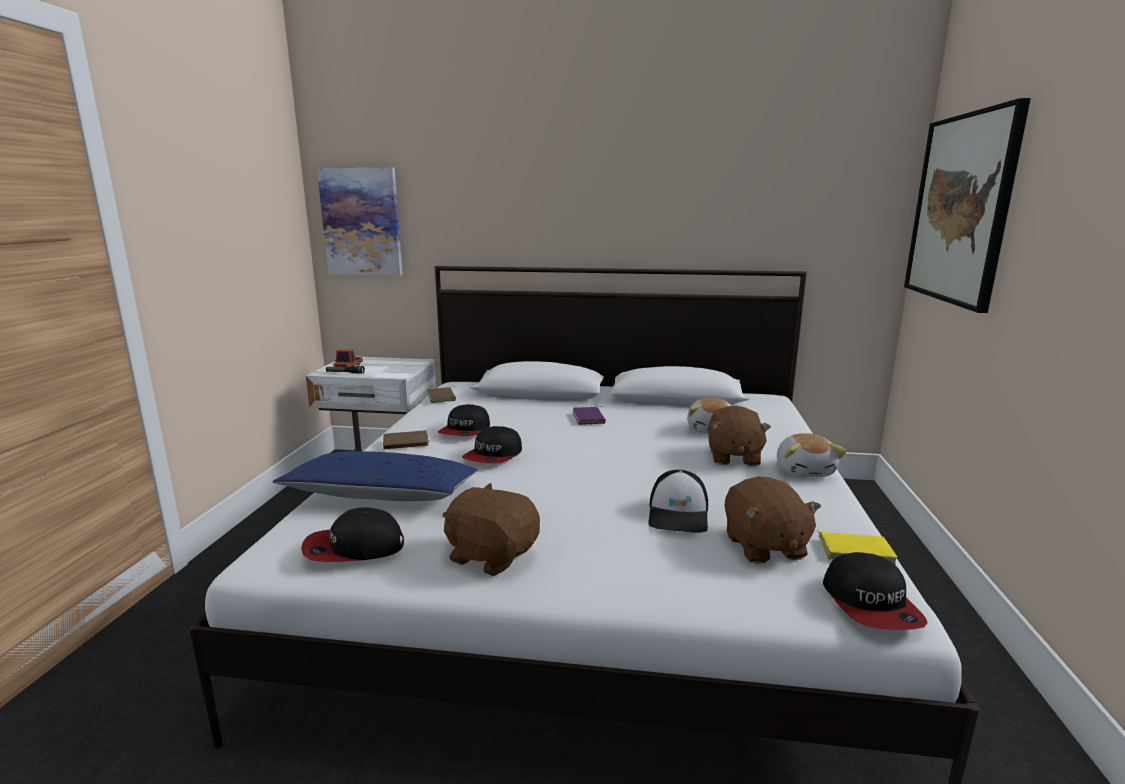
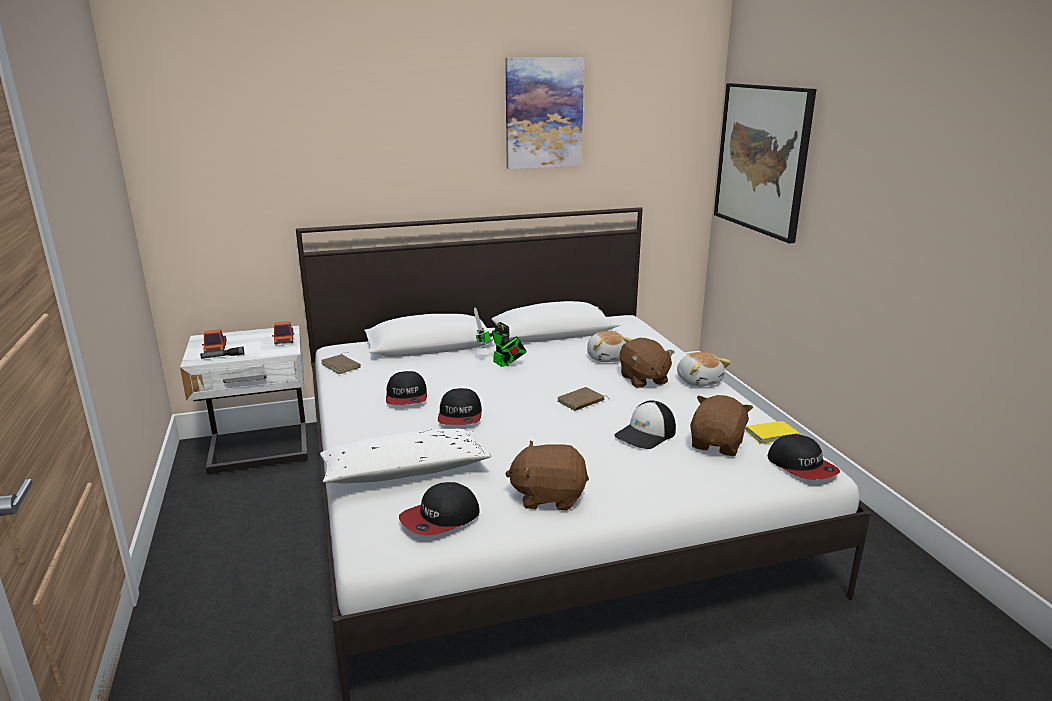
camera: 25 degrees left, 5 degrees up
(361, 222) = (200, 186): picture -> picture (543, 113)
(382, 495) = (405, 472): blue pillow -> white pillow
(406, 443) = (366, 420): brown book -> brown book (581, 402)
(407, 367) = (284, 340): none -> toy truck
(590, 418) = (502, 364): purple book -> toy robot
(679, 514) = (646, 434): cap -> cap turned 60 degrees clockwise
(764, 546) = (717, 444): brown plush toy -> brown plush toy turned 120 degrees counterclockwise

